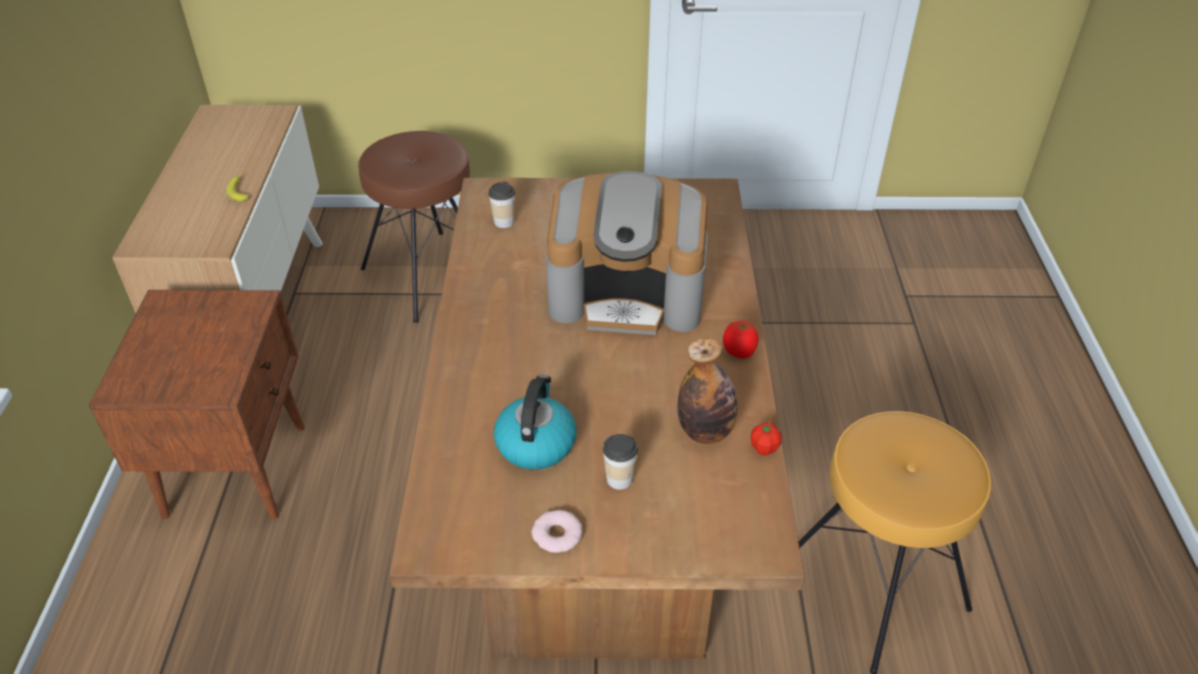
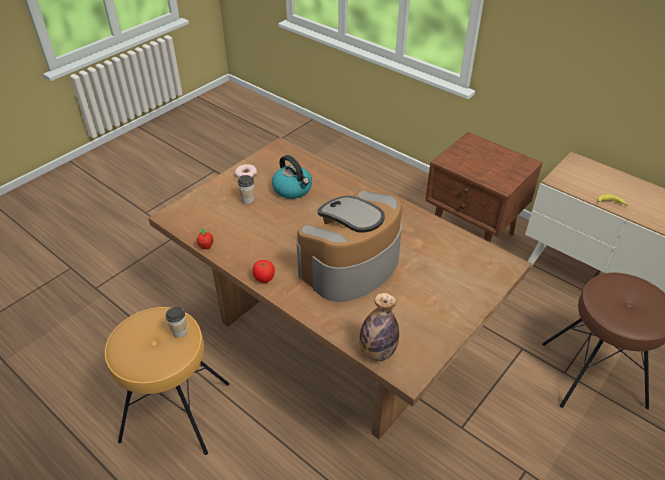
camera: 130 degrees right, 0 degrees up
(504, 222) = (464, 255): cup -> cup (179, 331)
(705, 431) = (237, 236): bottle -> bottle (377, 352)

